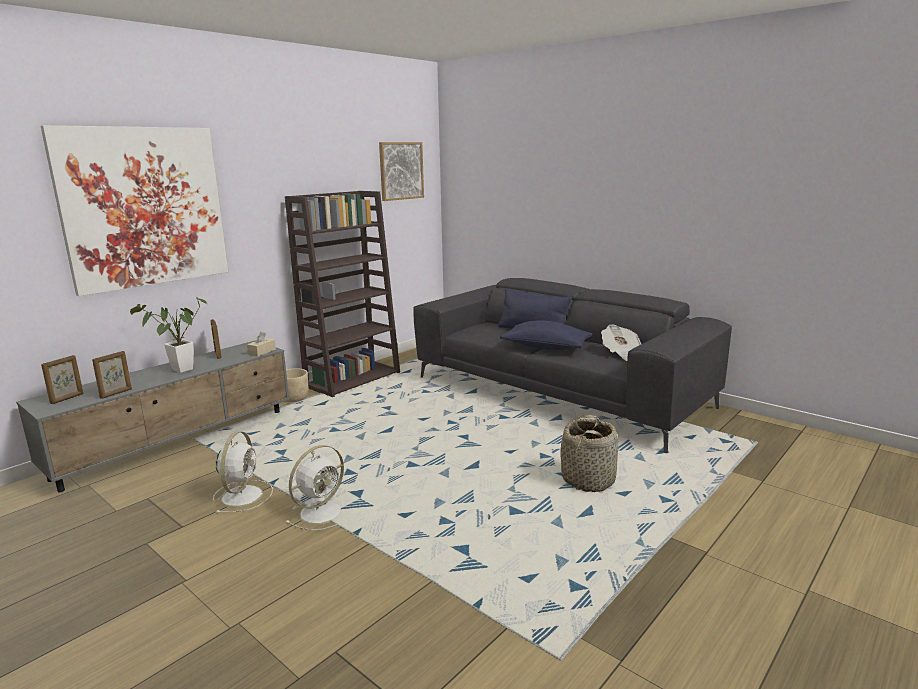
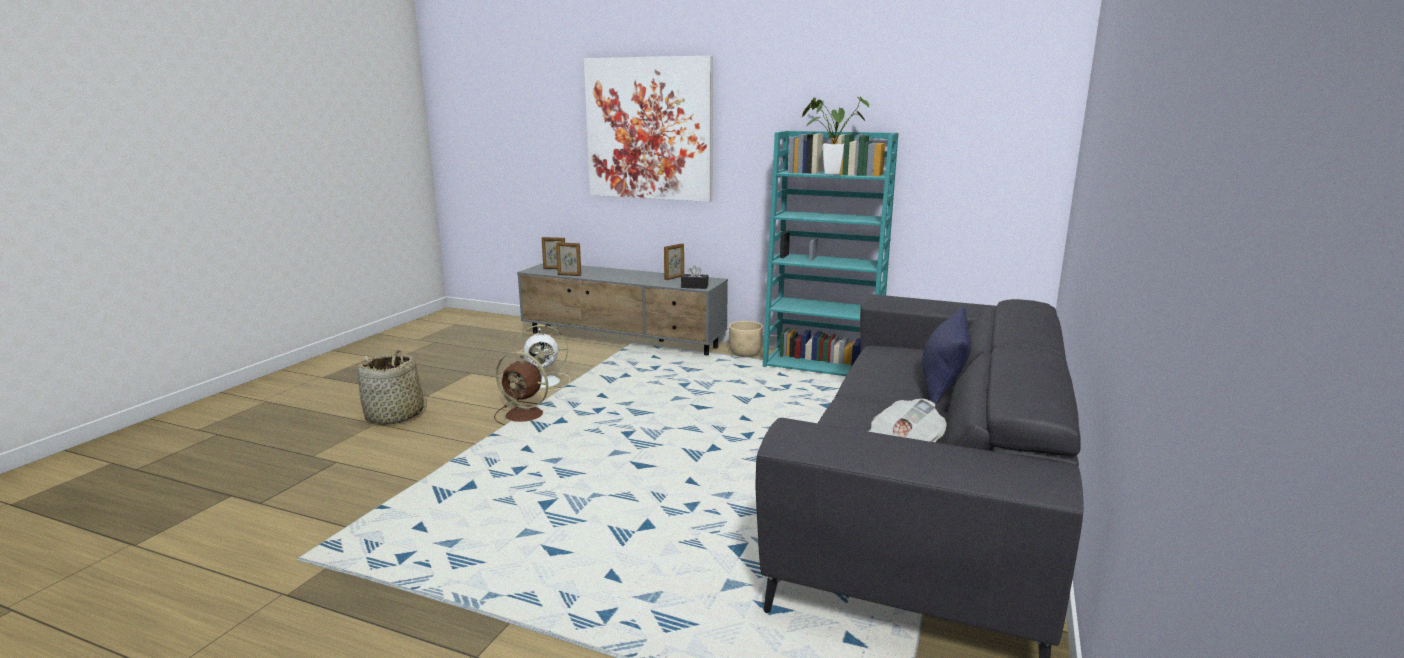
camera: 70 degrees right, 0 degrees up
(178, 371) = (626, 277): potted plant -> potted plant (827, 173)
(262, 352) = (694, 286): beige tissue box -> black tissue box
(322, 511) = (526, 415): white fan -> brown fan
(353, 379) = (823, 365): brown bookcase -> turquoise bookcase
(401, 171) = (988, 109): picture -> none
(546, 347) = (876, 400): blue pillow -> none
(588, 479) = (643, 546): basket -> basket (395, 416)

